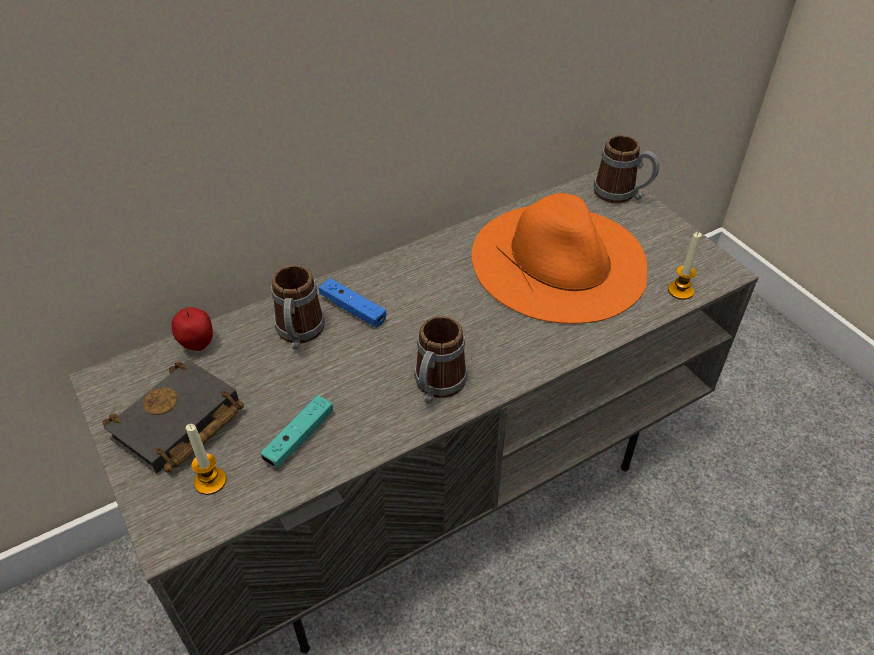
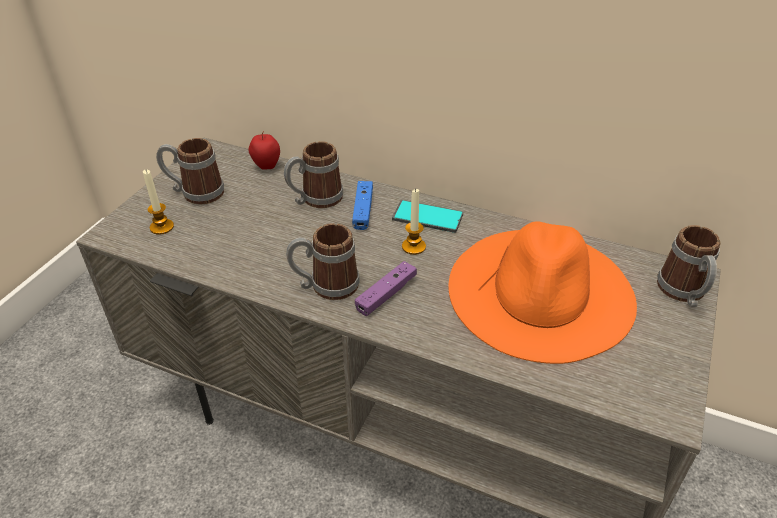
camera: 55 degrees right, 5 degrees down
(177, 426) = (195, 193): black book -> mug
(299, 438) = (224, 245): turquoise game controller -> none
(407, 273) = (427, 217): none -> phone
(484, 351) = (386, 294): none -> purple game controller
(680, 291) = (599, 390): candle -> candle (413, 247)

